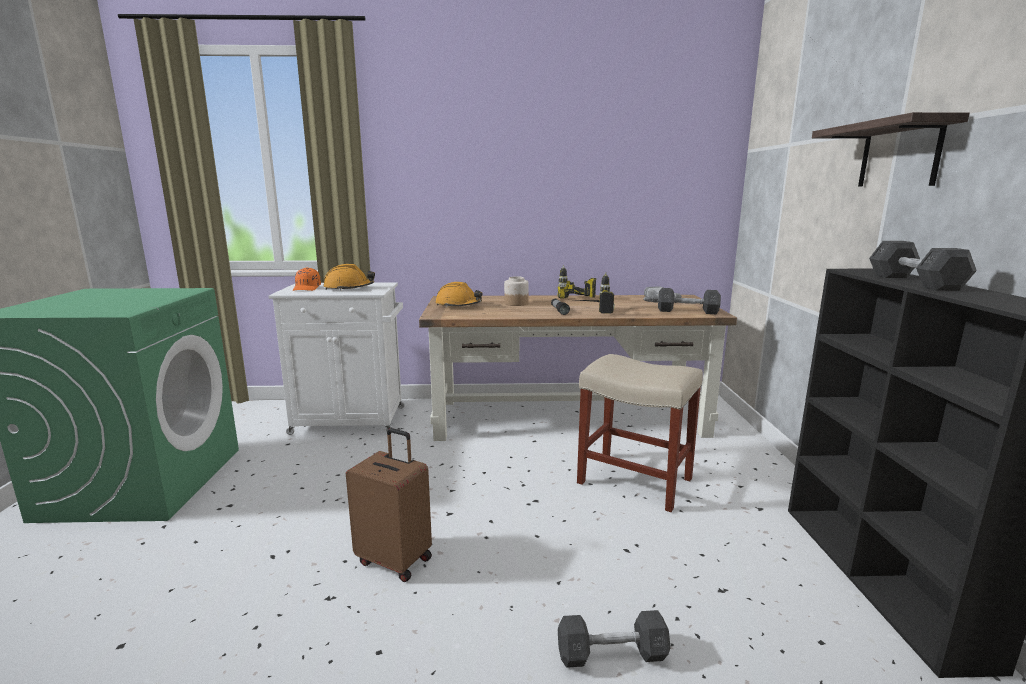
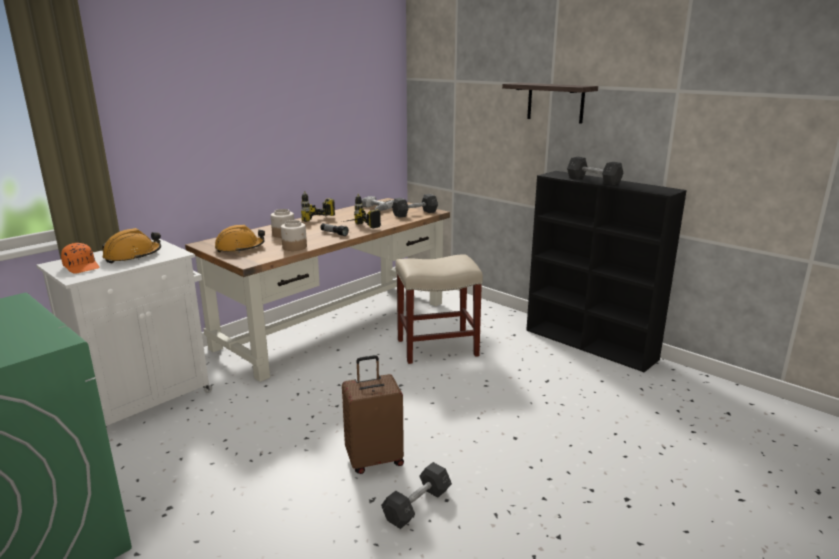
camera: 45 degrees left, 5 degrees up
(498, 313) = (295, 247): none -> jar
(611, 654) = (543, 431): grey dumbbell -> grey dumbbell (417, 505)

